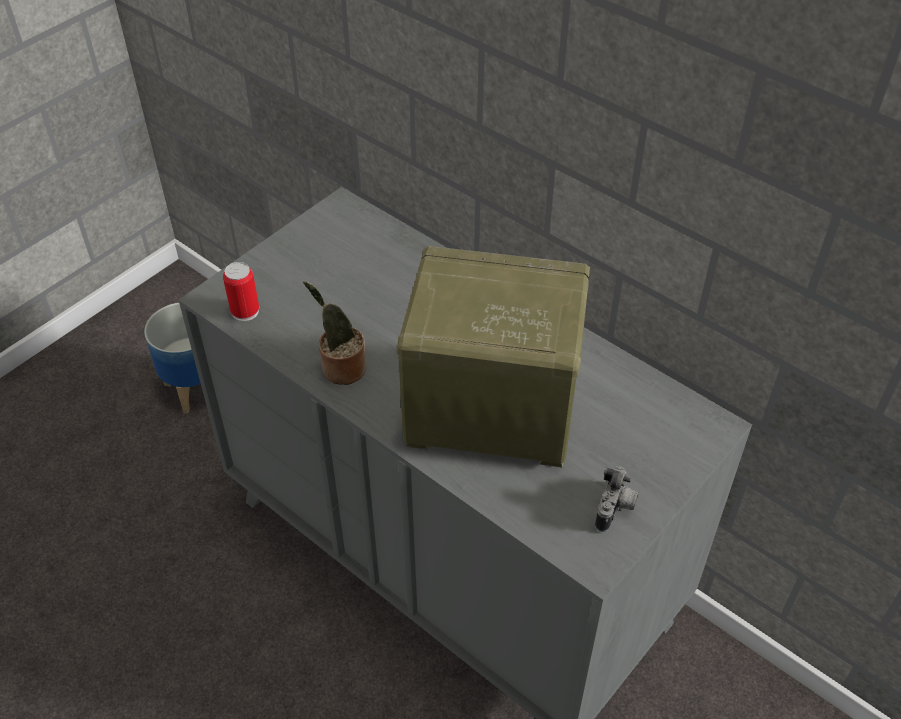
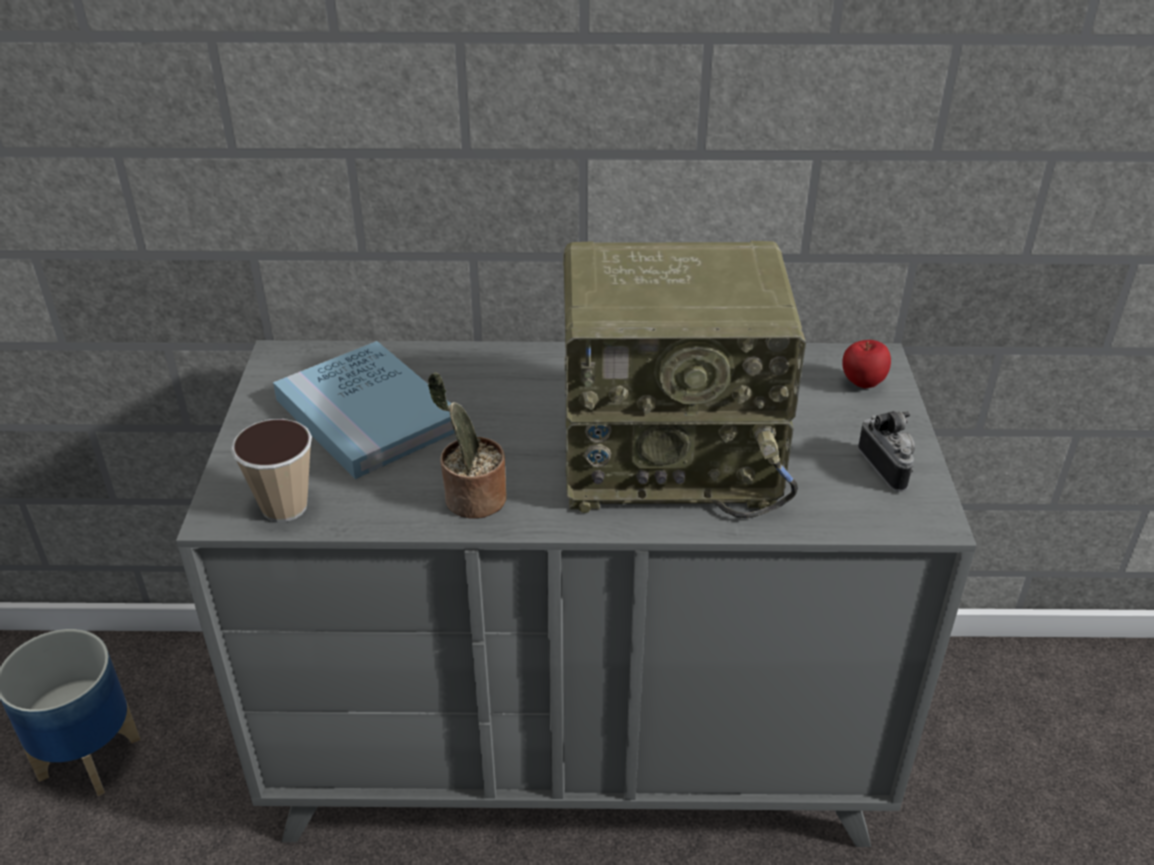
camera: 40 degrees left, 10 degrees down
(245, 311) = (284, 507): can -> cup
(346, 275) = (367, 414): none -> blue book
(488, 410) = (672, 454): radio -> radio turned 150 degrees counterclockwise
(678, 438) = (862, 384): none -> apple

